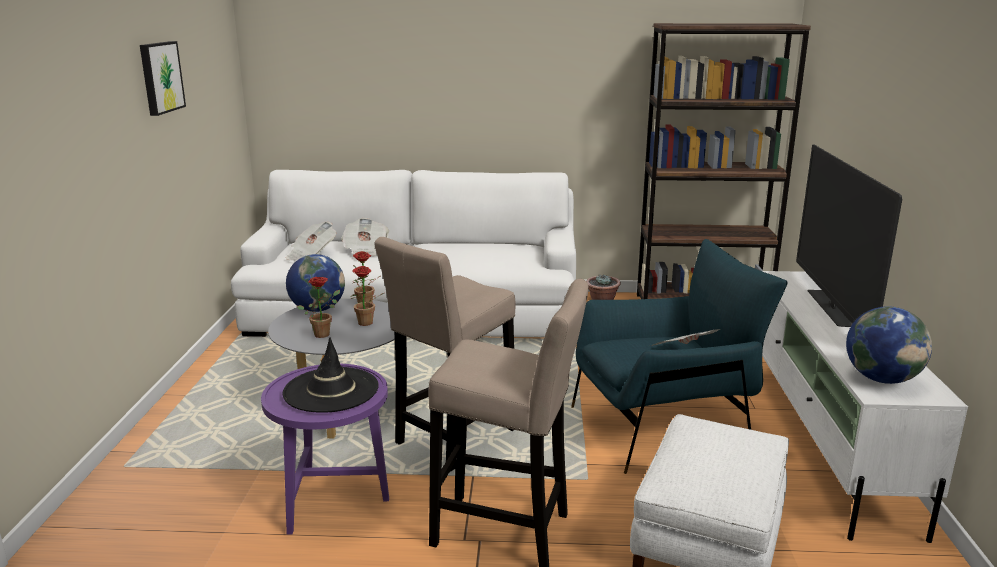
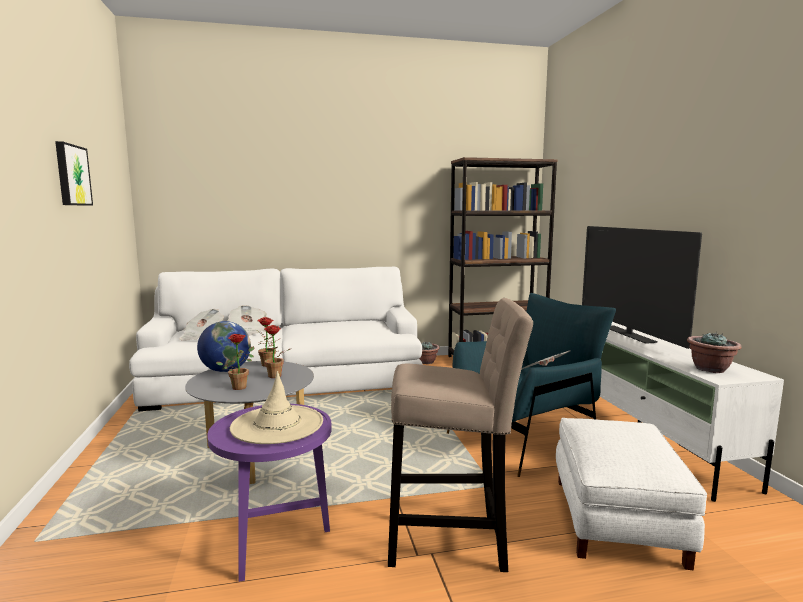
camera: 15 degrees left, 10 degrees down
(331, 390) = (277, 425): black hat -> beige hat
(452, 439) = (363, 470): beige stool -> none
(881, 379) = (710, 369): globe -> potted plant

